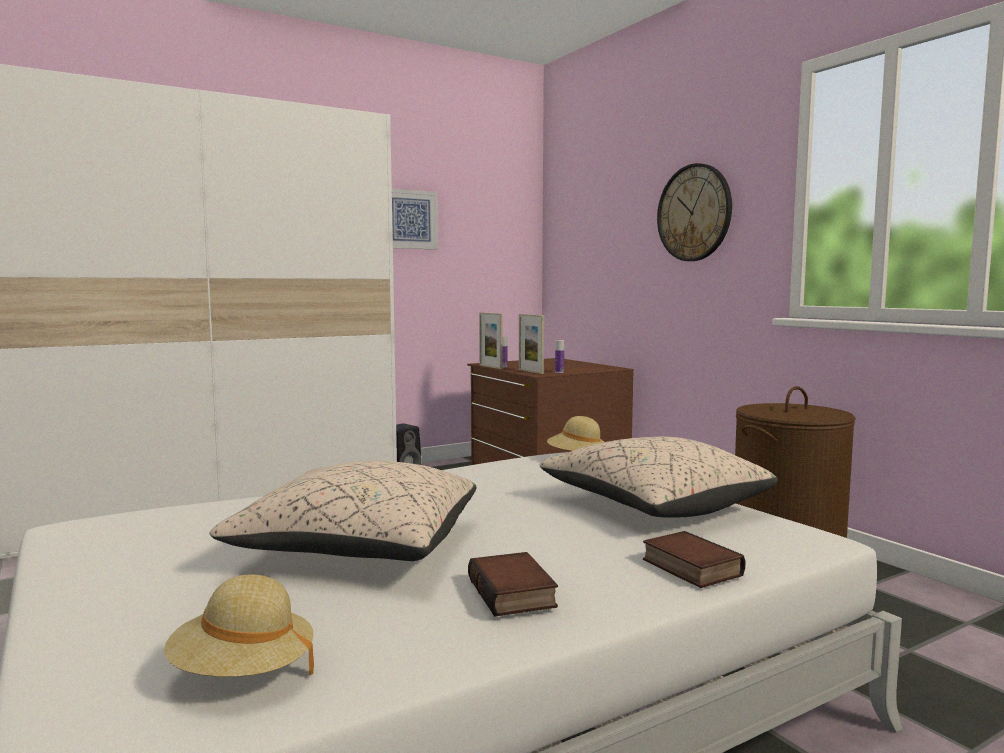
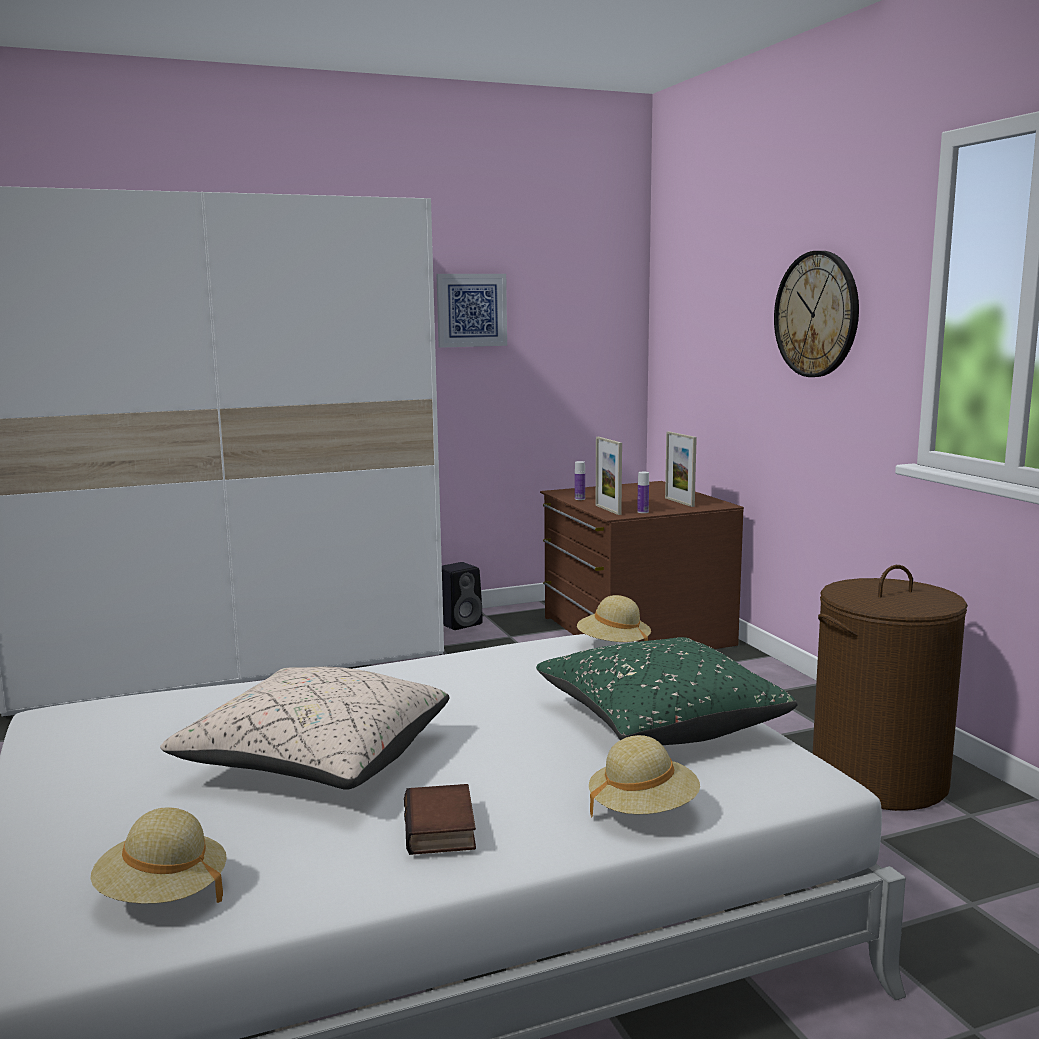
camera: 10 degrees right, 5 degrees up
(490, 367) = (564, 499): picture frame -> picture frame (679, 502)
(653, 505) = (659, 721): beige pillow -> green pillow
(688, 567) = (643, 810): book -> beige hat

